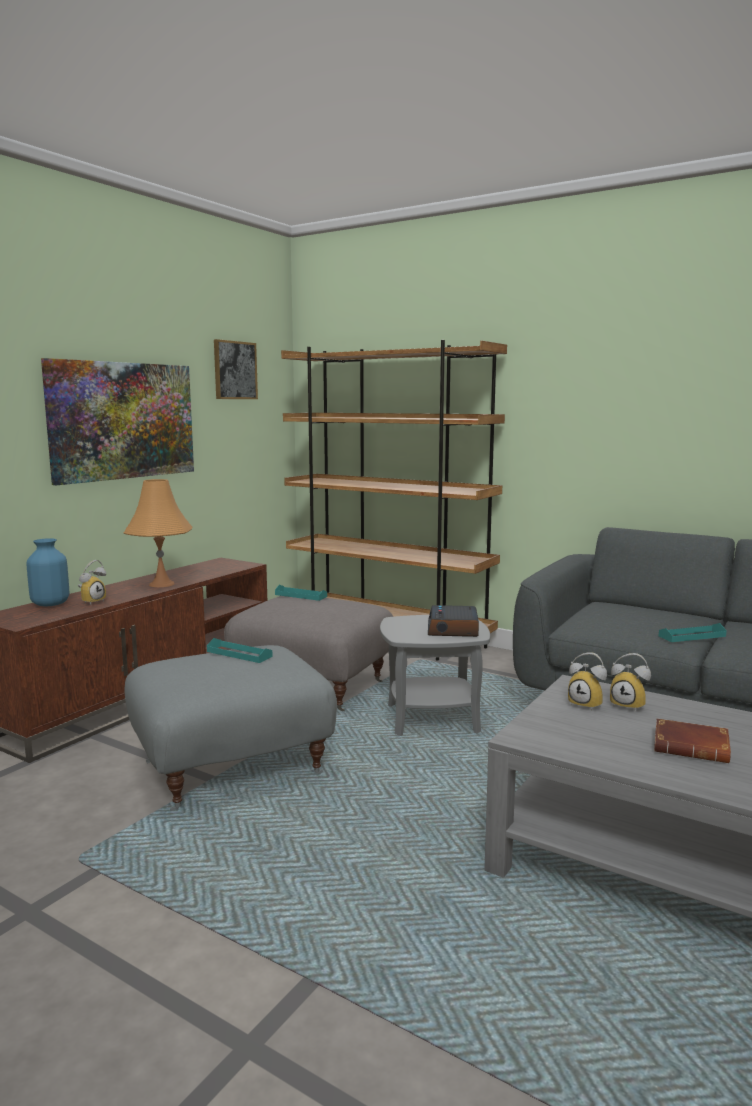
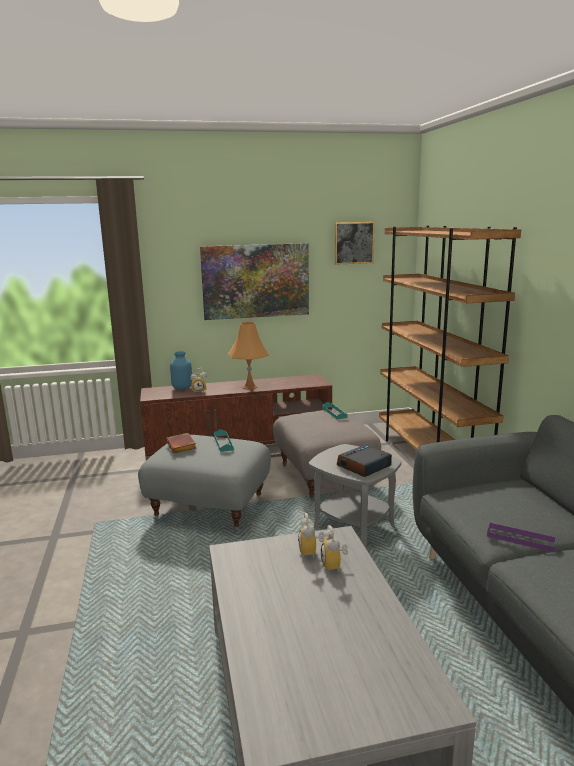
camera: 45 degrees right, 5 degrees up
(692, 636) = (520, 539): turquoise tray -> purple tray
(693, 747) = (298, 611): brown book -> brown book (182, 446)

